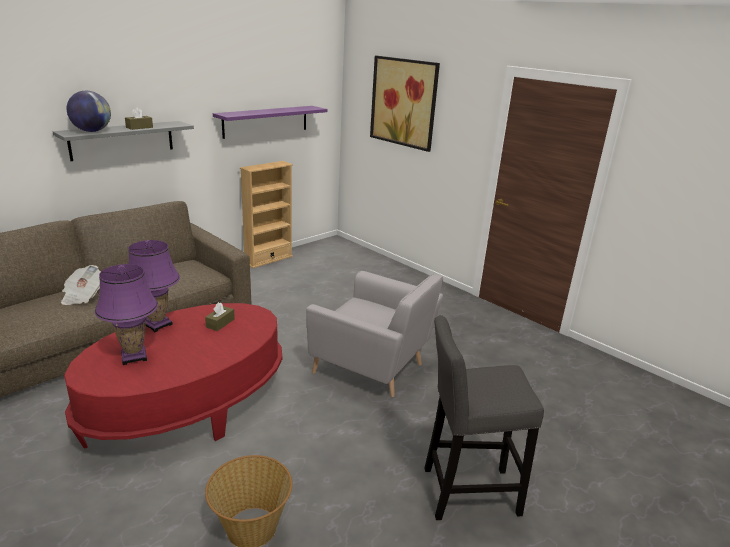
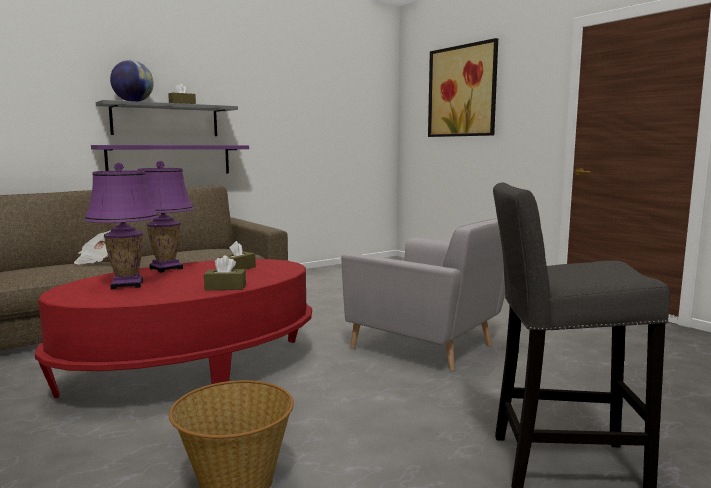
camera: 10 degrees right, 15 degrees down
(219, 358) = (225, 287): none -> brown tissue box
(266, 121) = (317, 120): purple shelf -> purple shelf (170, 160)
(268, 259) = (317, 270): beige bookcase -> none

